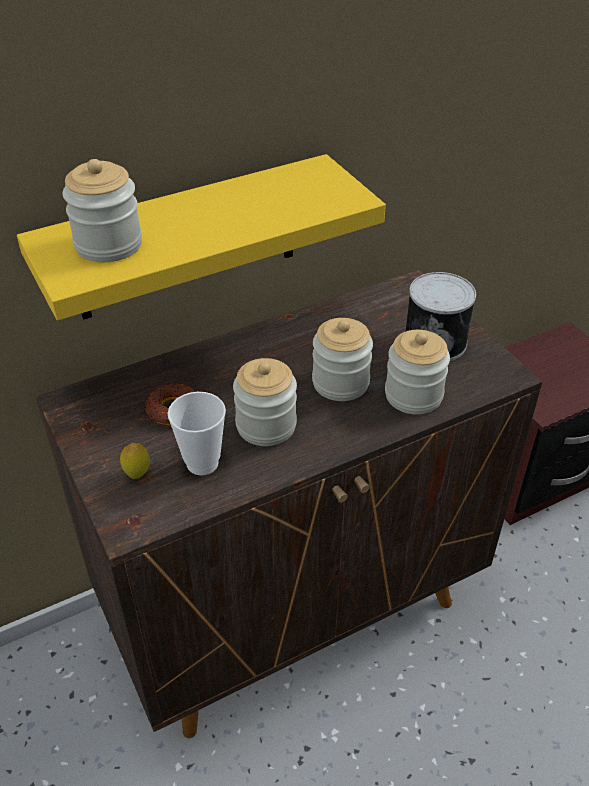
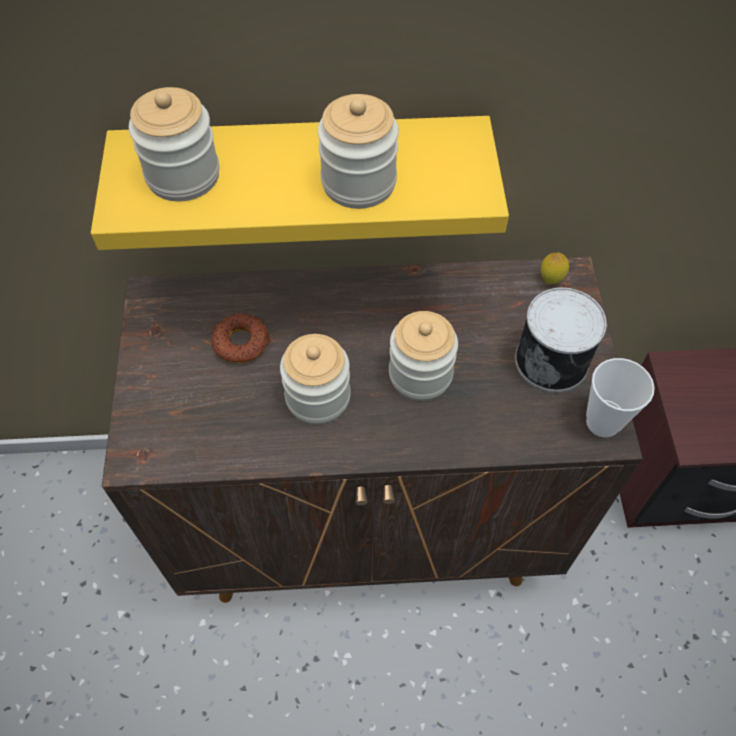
camera: 25 degrees right, 15 degrees up
(137, 474) = (171, 404): lemon -> lemon (550, 280)
(202, 463) = (235, 416): cup -> cup (602, 422)
(413, 395) = (487, 420): jar -> jar (358, 182)

